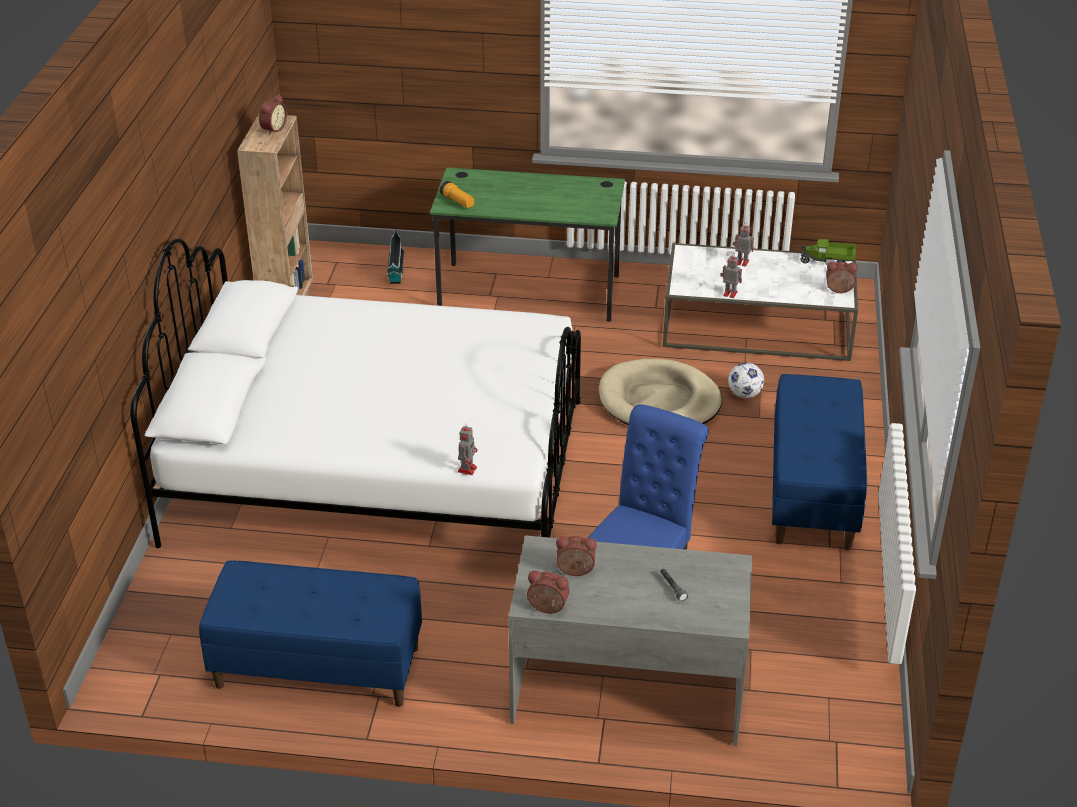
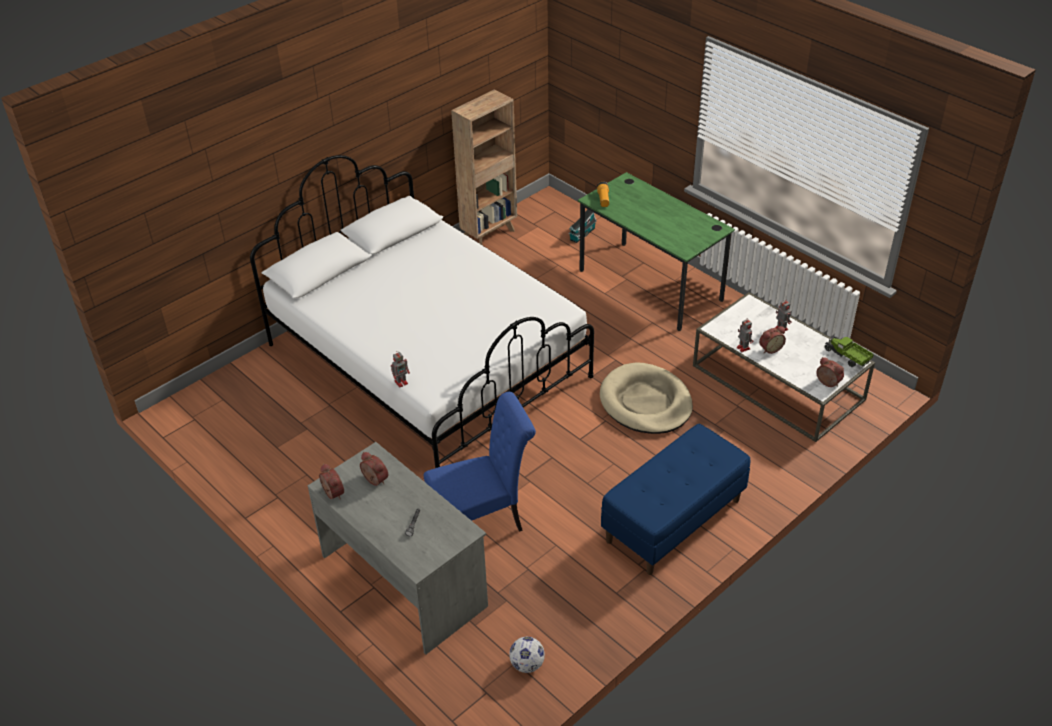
camera: 40 degrees right, 5 degrees up
(272, 129) = (488, 103): alarm clock -> alarm clock (770, 348)
(317, 668) = (267, 461): blue bench -> none
(744, 394) = (709, 427): football -> football (527, 664)

